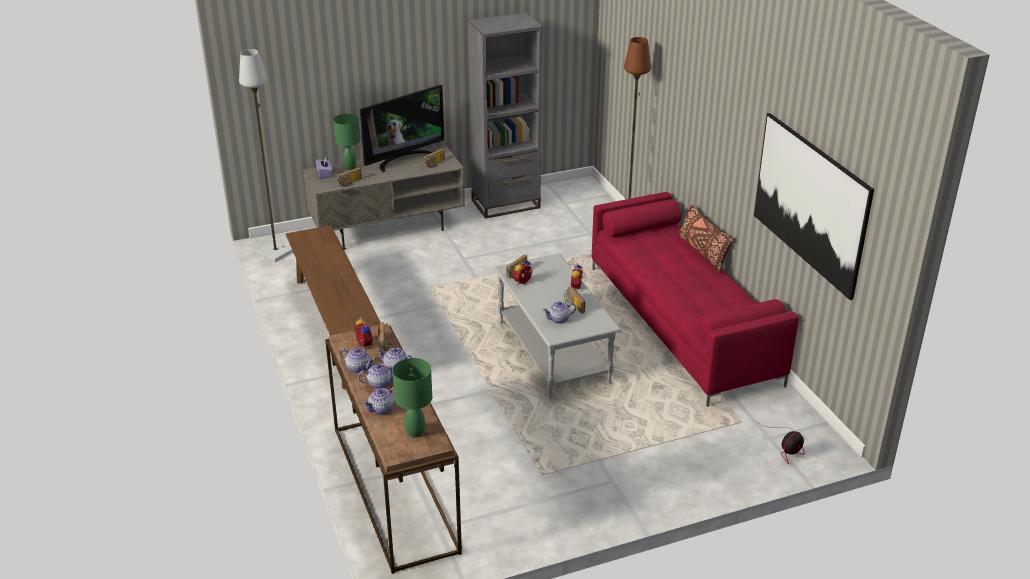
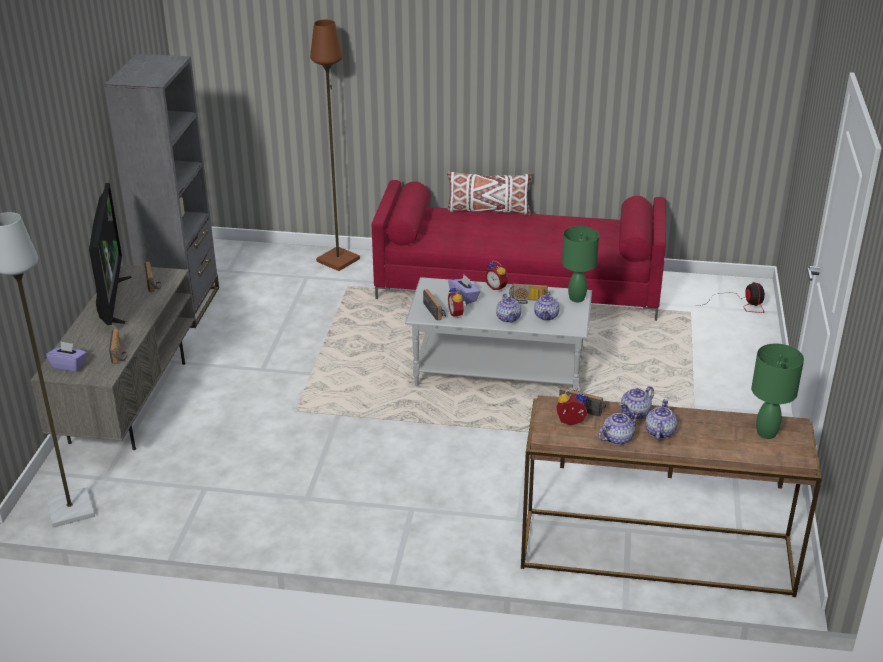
camera: 60 degrees left, 0 degrees up
(337, 328) = (308, 505): brown bench -> none
(349, 167) = (78, 343): green table lamp -> green table lamp (576, 298)
(382, 409) = (710, 443): teapot -> teapot (508, 318)
(548, 278) = (464, 298): none -> purple tissue box
(703, 252) = (488, 210): brown pillow -> white pillow
(810, 203) = (659, 82): picture -> none

